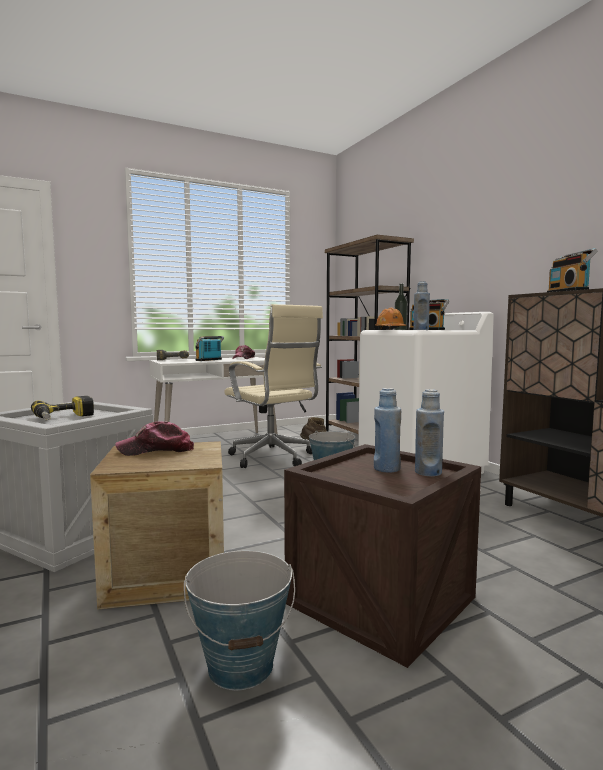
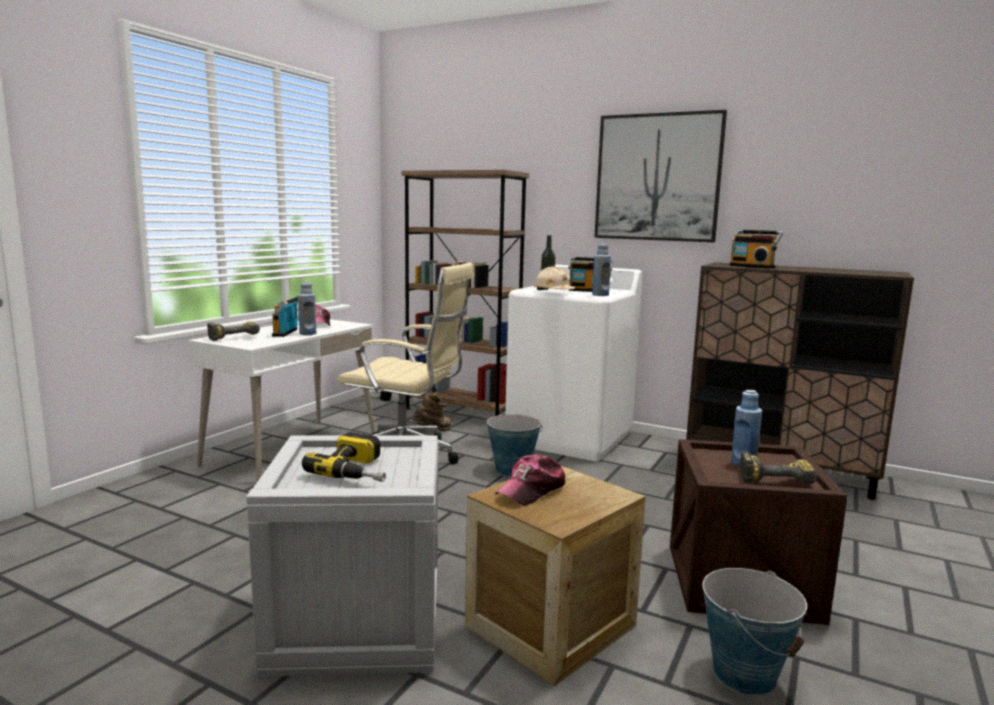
camera: 35 degrees left, 5 degrees up
(386, 482) = (774, 478): none -> power drill
(390, 329) = (553, 291): orange hard hat -> beige hard hat
(428, 472) = (774, 460): blue bottle -> blue bottle (307, 333)
(508, 221) = (657, 178): none -> picture

